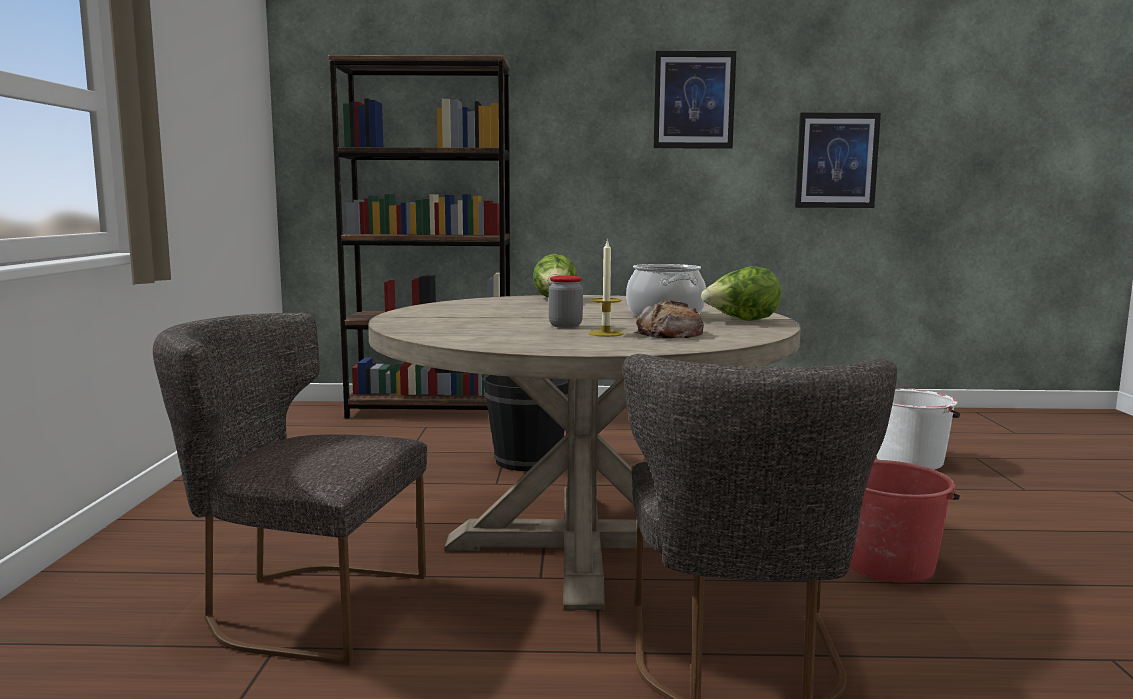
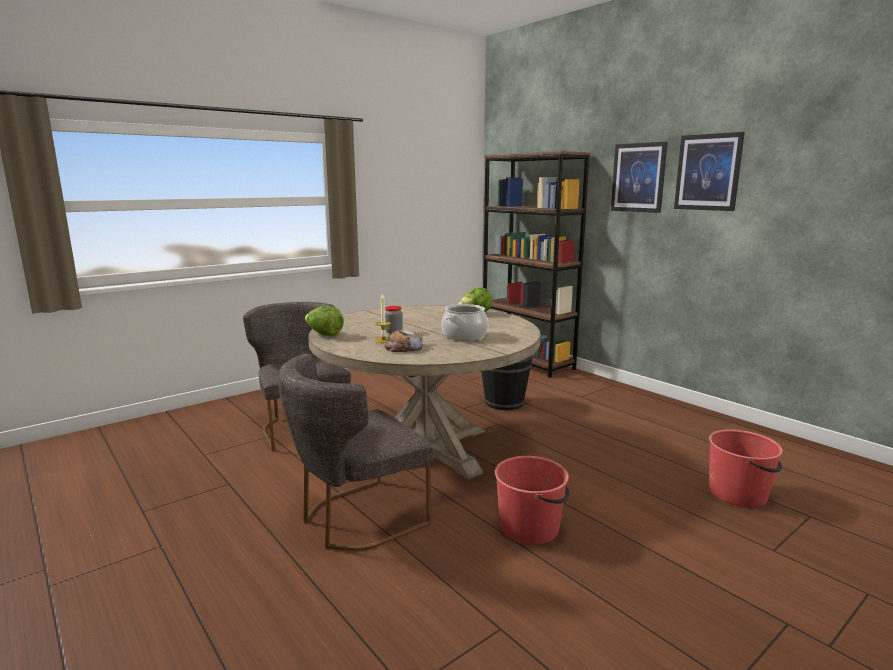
camera: 50 degrees right, 5 degrees up
(741, 321) = (474, 349): lettuce -> lettuce (324, 334)
(836, 160) = (829, 225): picture -> picture (638, 177)
(910, 461) = (738, 493): white bucket -> red bucket

